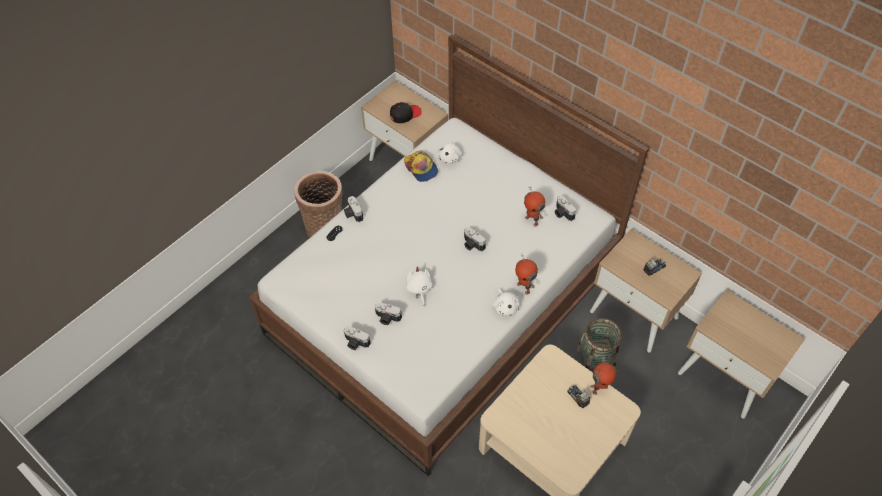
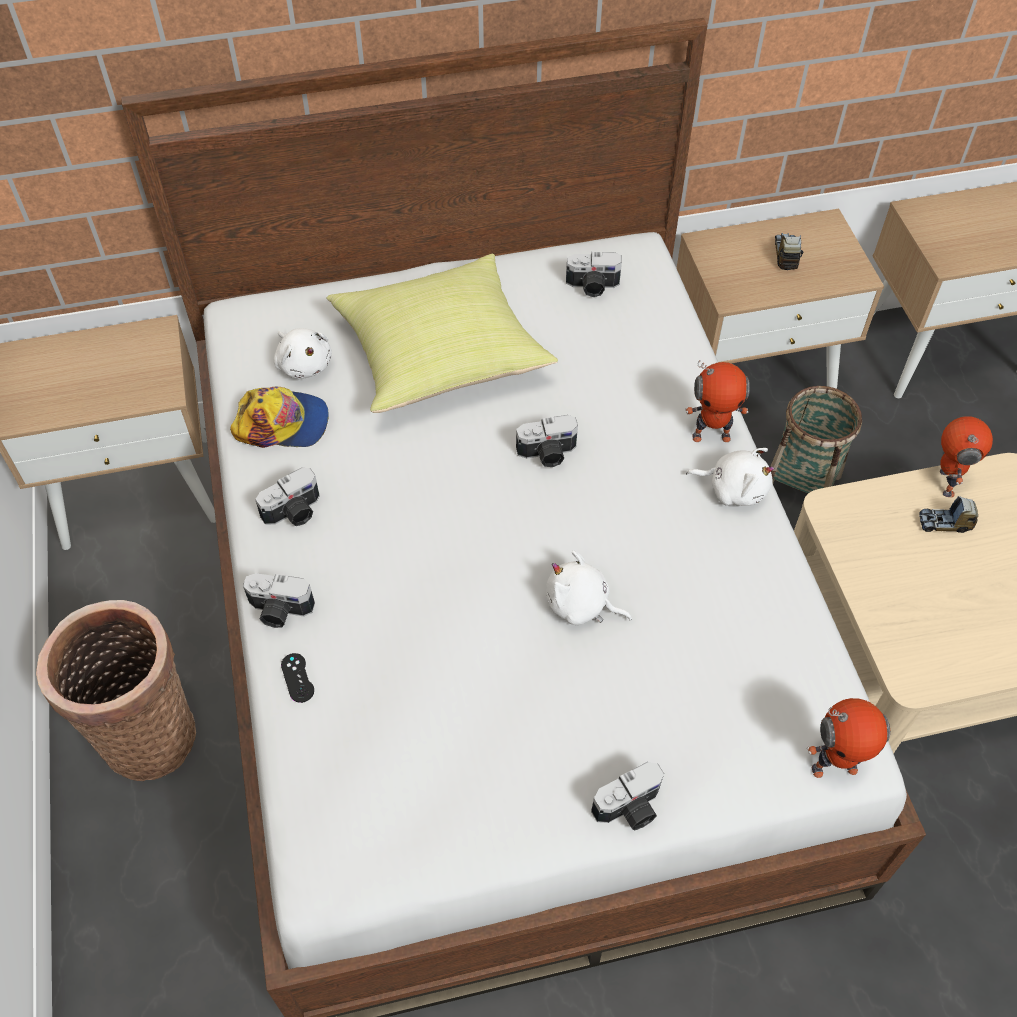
camera: 55 degrees left, 0 degrees up
(387, 318) = (611, 707): camera -> camera (294, 512)
(405, 114) = (101, 379): black cap -> none
(488, 190) = (441, 355): none -> yellow pillow
(532, 220) = (569, 334): toy robot -> toy robot (834, 766)

